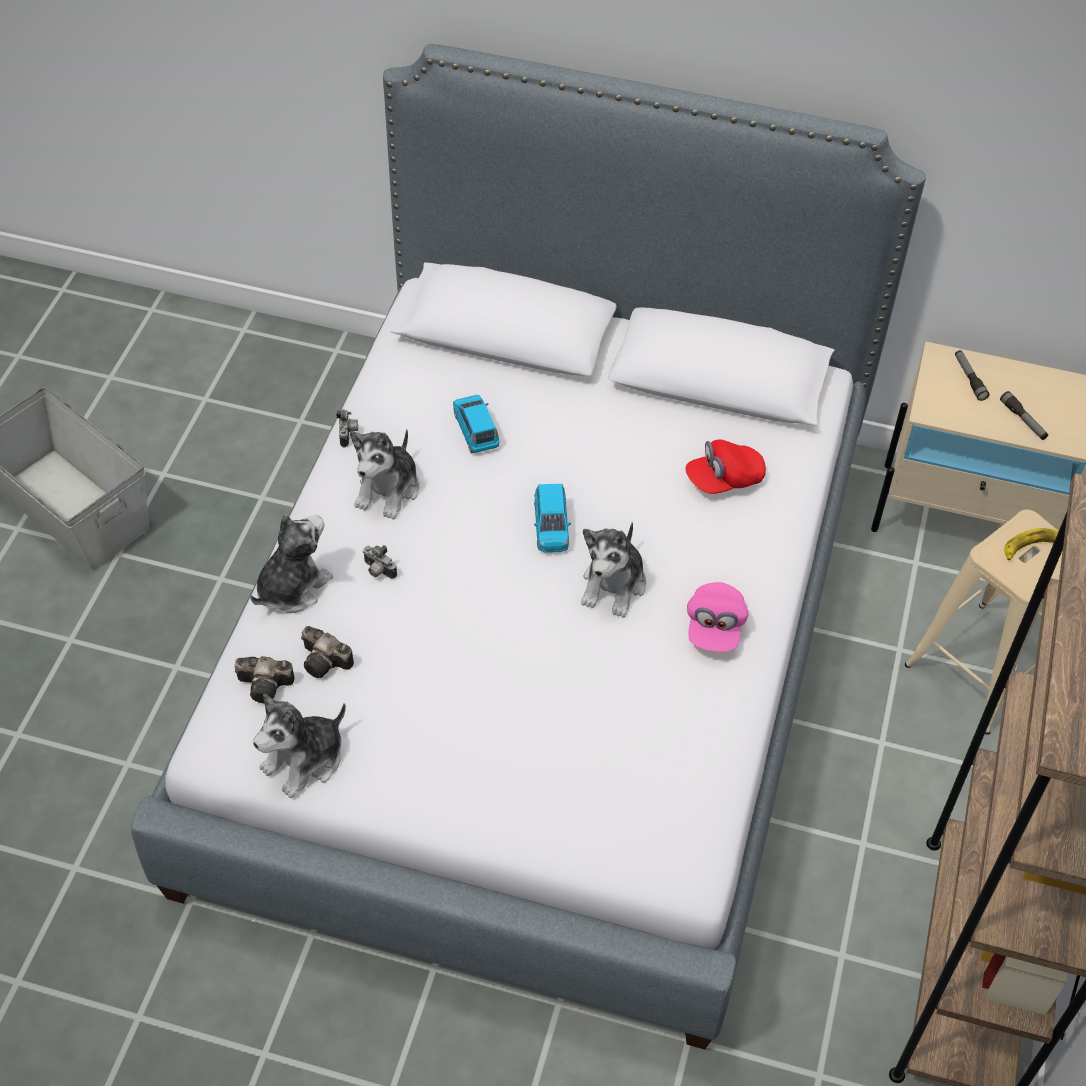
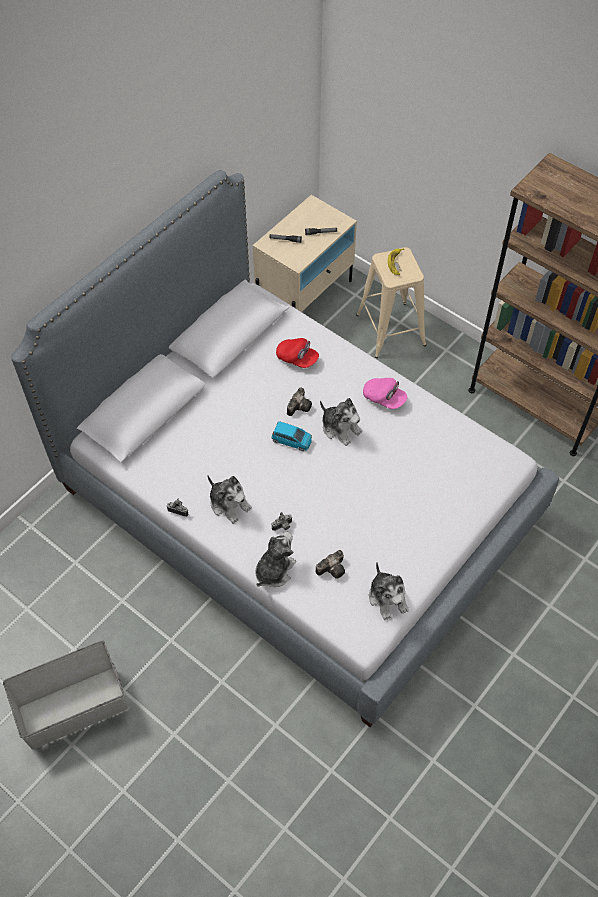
camera: 65 degrees left, 5 degrees up
(267, 685) = (335, 600): camera -> camera (299, 406)
(292, 587) = (274, 570): plush toy -> plush toy turned 60 degrees clockwise
(475, 430) = (208, 450): blue toy car -> none
(724, 479) = (297, 358): red cap -> red cap turned 60 degrees counterclockwise

